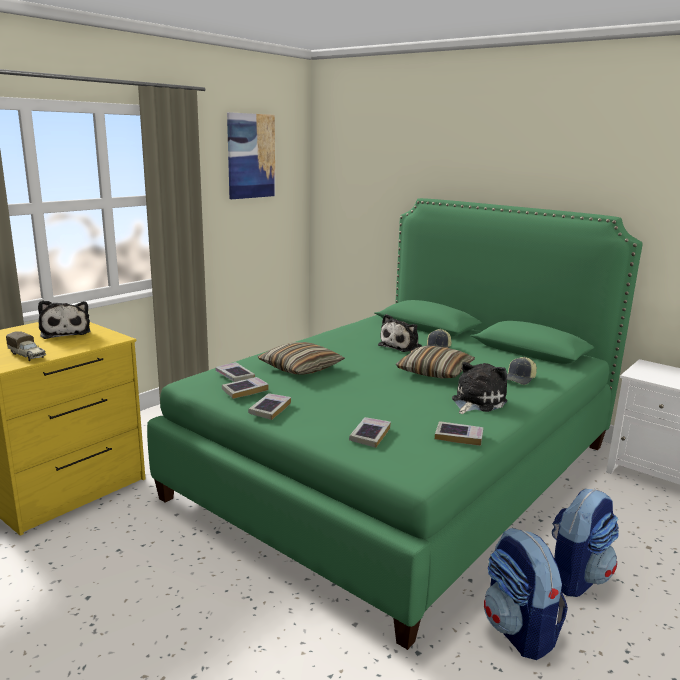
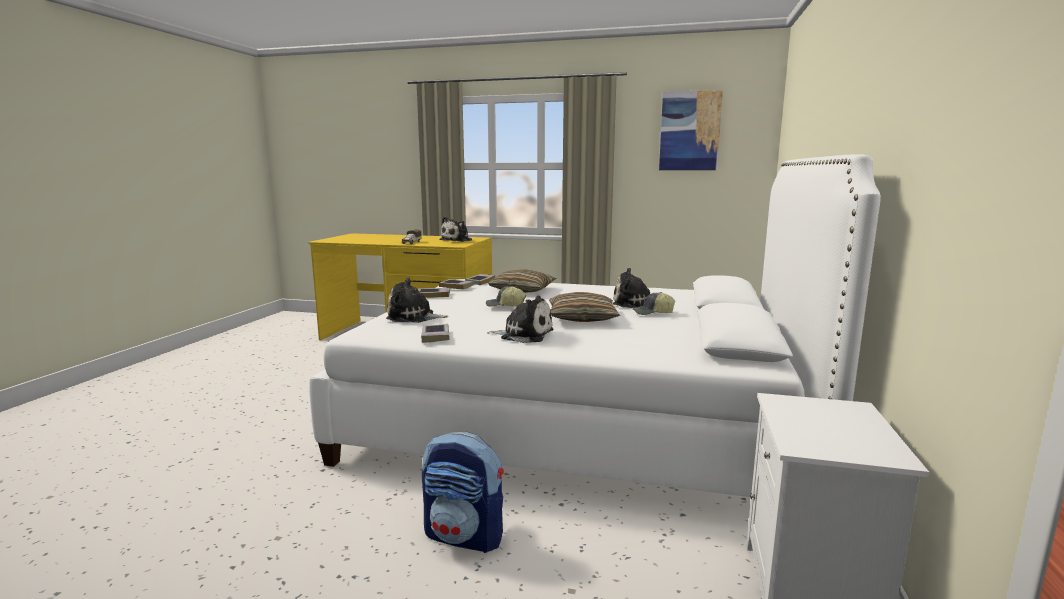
camera: 65 degrees right, 5 degrees down
(370, 435) = (413, 317): book -> plush toy
(400, 469) = (579, 420): green bed -> white bed
(519, 631) = (363, 510): backpack -> none
(520, 379) = (617, 343): cap -> cap (505, 306)

